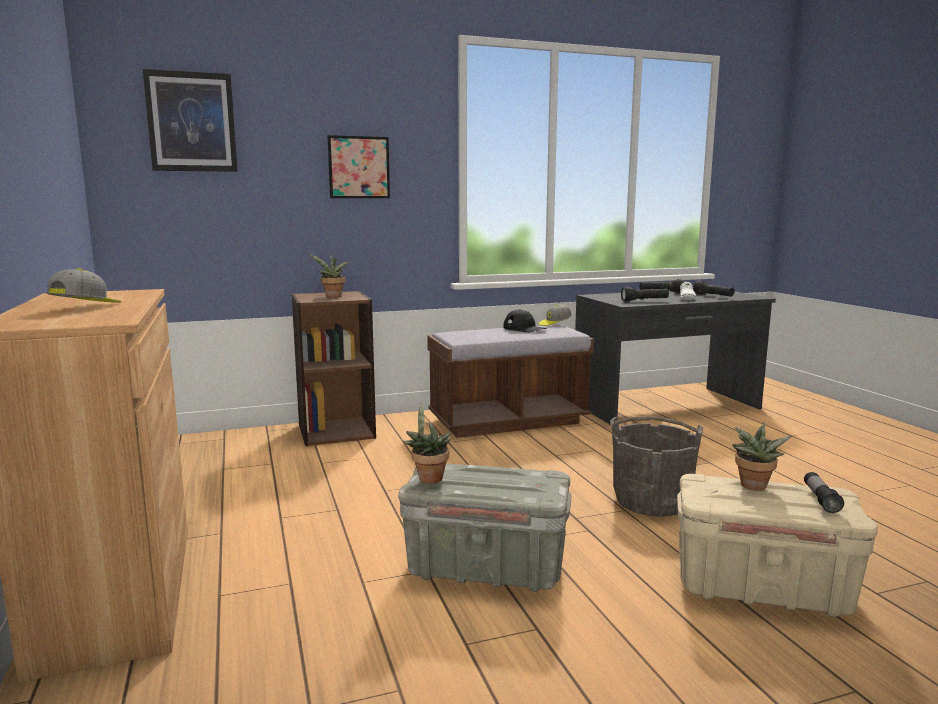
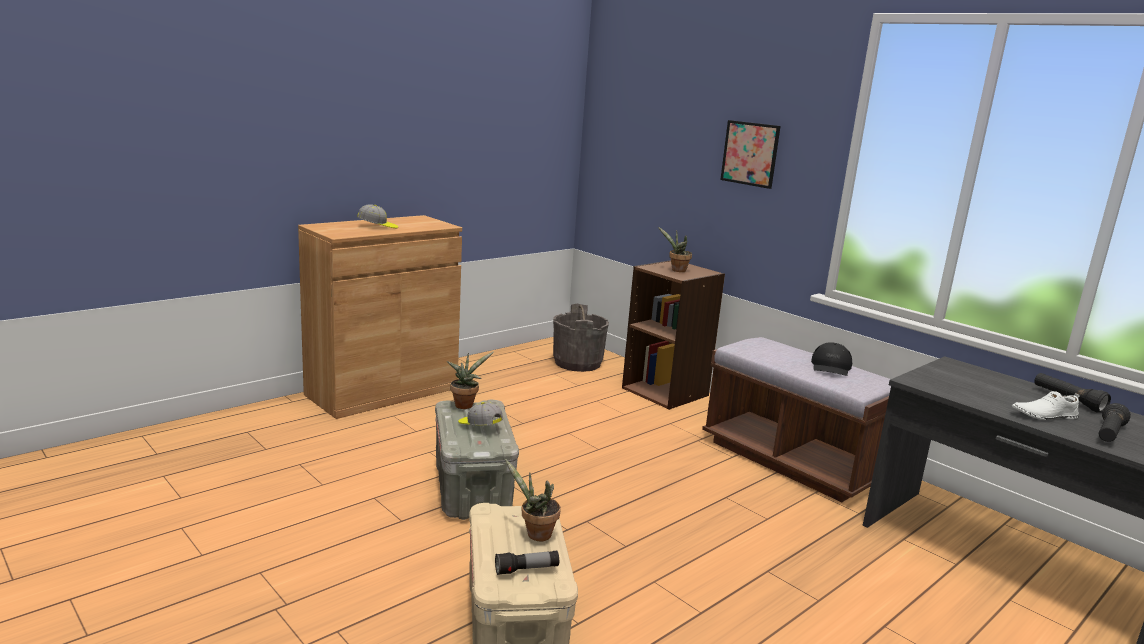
camera: 65 degrees right, 5 degrees up
(191, 122) = (641, 102): picture -> none
(554, 324) = (889, 379): cap -> cap (479, 426)
(644, 301) = (963, 390): black flashlight -> none
(651, 501) = (660, 561): grey bucket -> grey bucket (578, 363)

